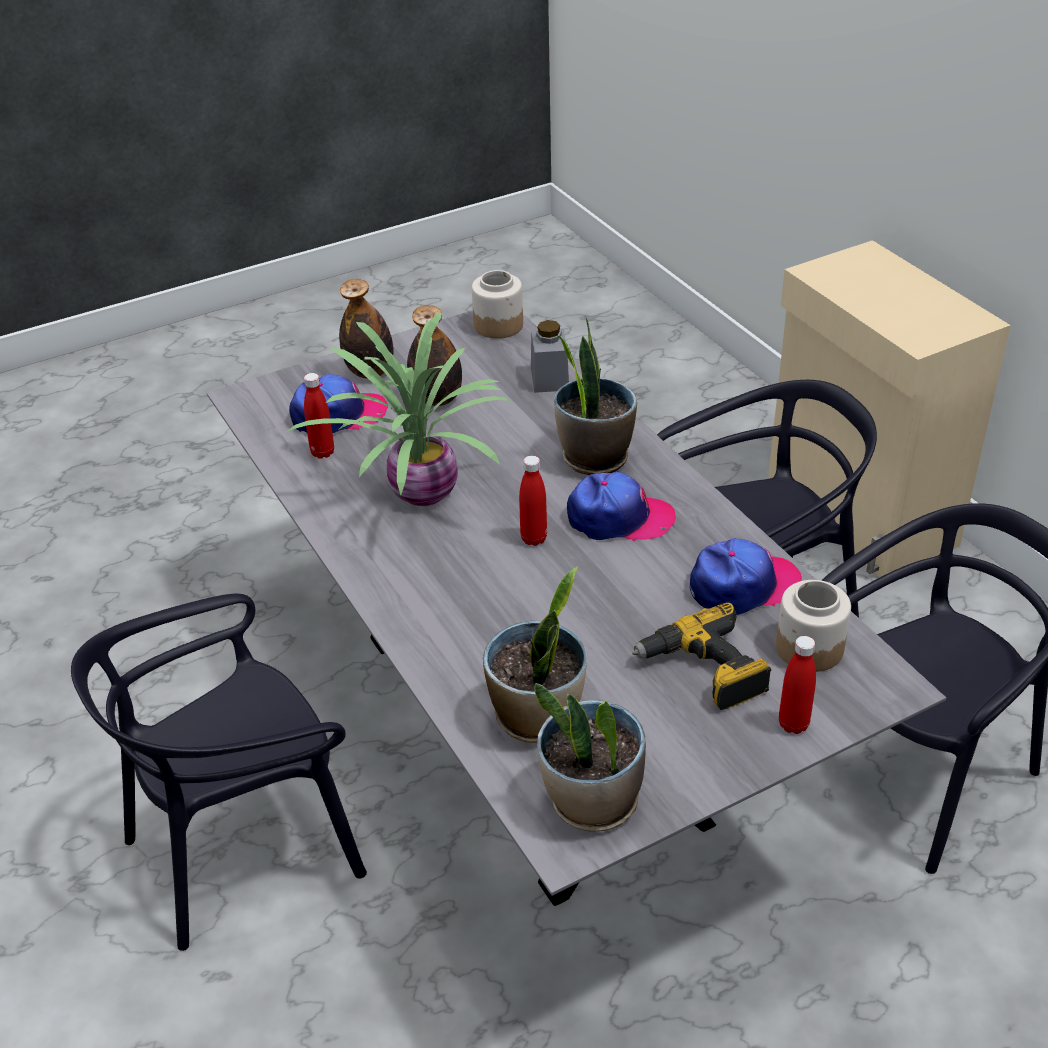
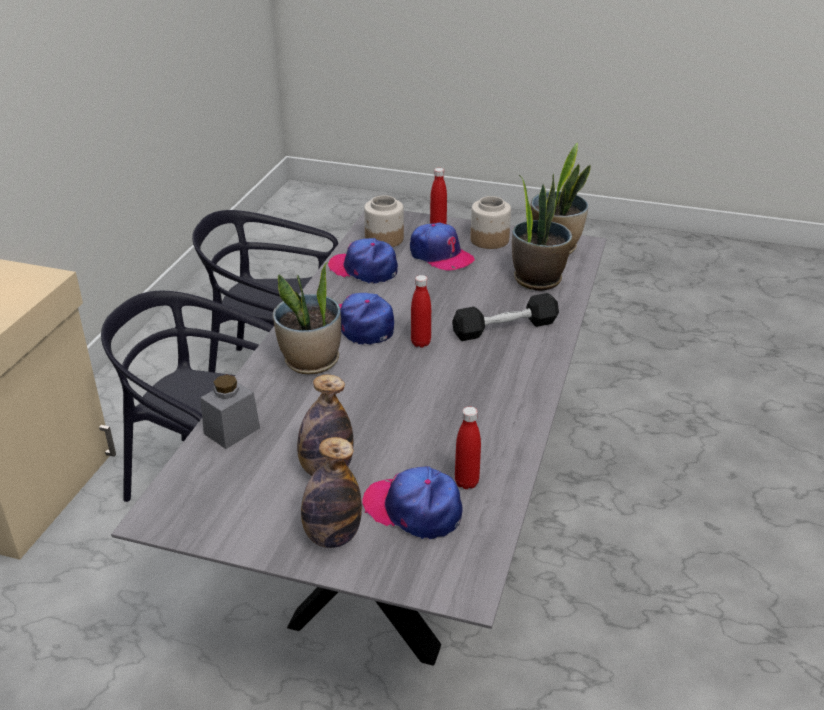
camera: 135 degrees left, 5 degrees down
(244, 849) = (651, 580): black chair -> none
(420, 492) = (441, 408): potted plant -> none
(478, 613) = (504, 328): none -> black dumbbell
(498, 325) = (170, 508): jar -> jar (489, 240)
(704, 671) = (440, 255): power drill -> cap

